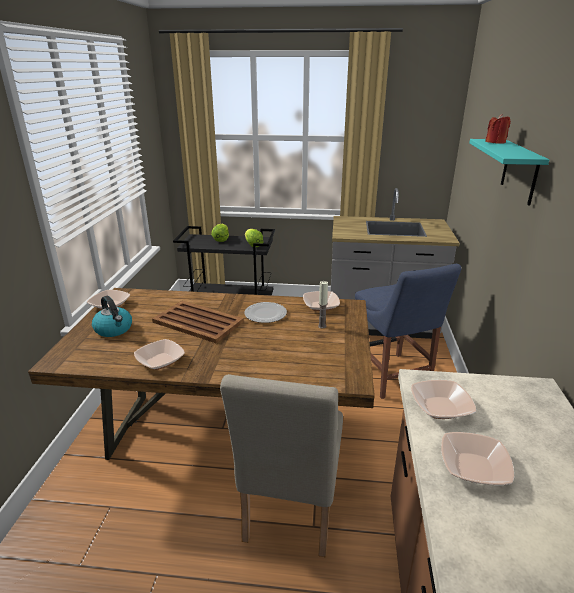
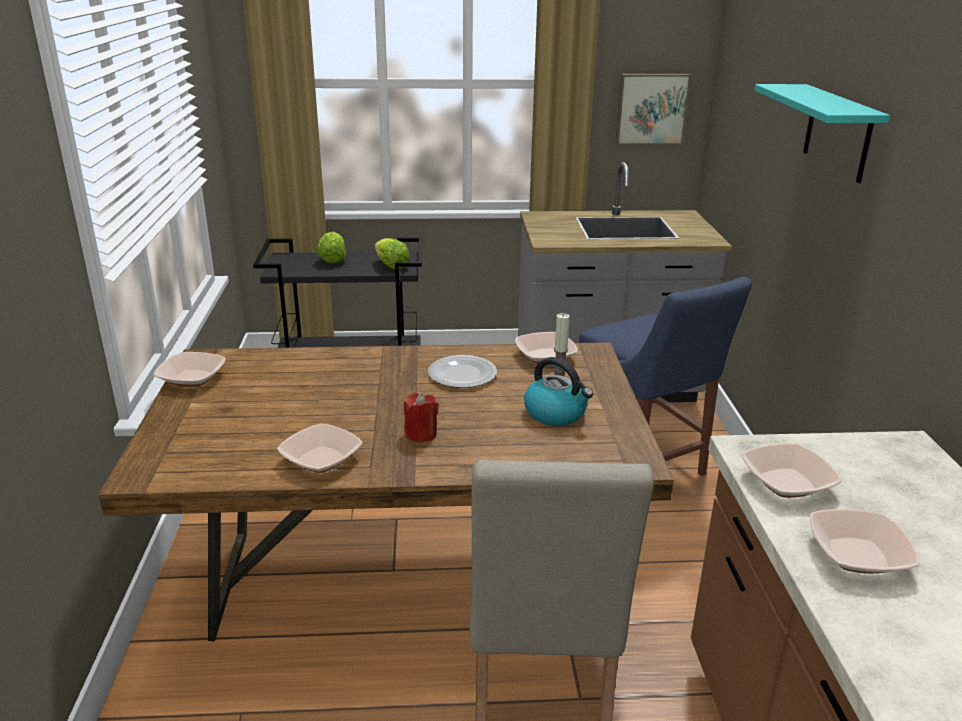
camera: 10 degrees left, 0 degrees up
(114, 329) = (218, 416): kettle -> kettle (556, 413)
(198, 322) = (357, 395): brown tray -> none
(419, 155) = (651, 109): none -> picture
(495, 142) = (797, 89): red candle -> red candle (421, 434)

